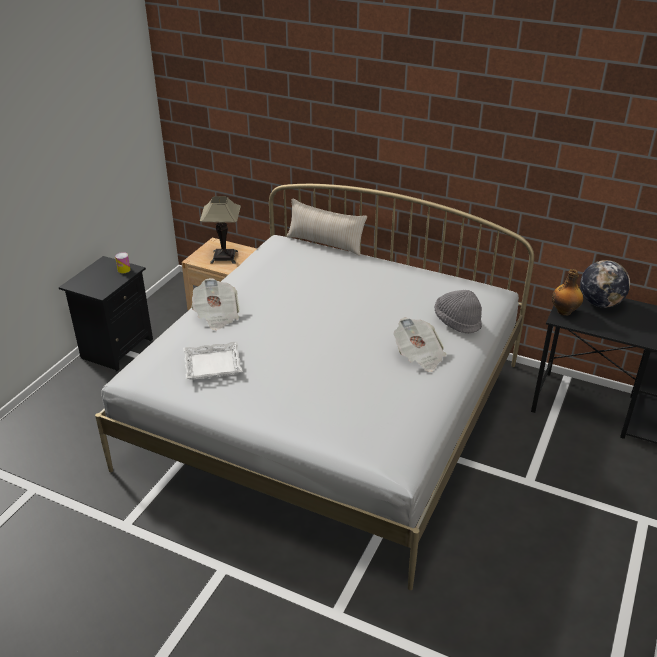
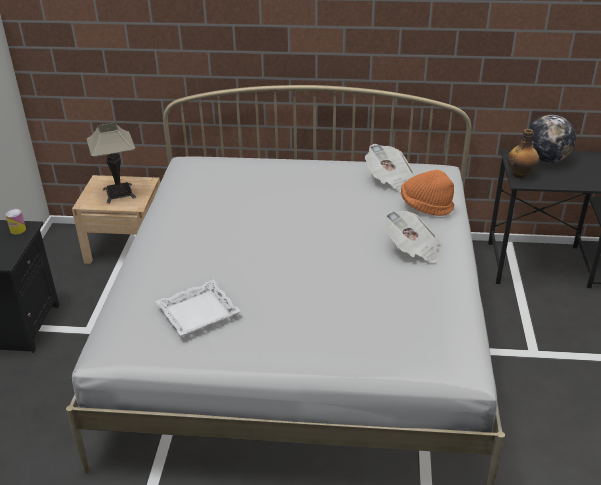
camera: 20 degrees left, 0 degrees up
(217, 315) = (168, 256): newspaper -> newspaper (389, 180)
(325, 243) = (239, 155): beige pillow -> none
(457, 322) = (426, 206): grey hat -> orange hat

